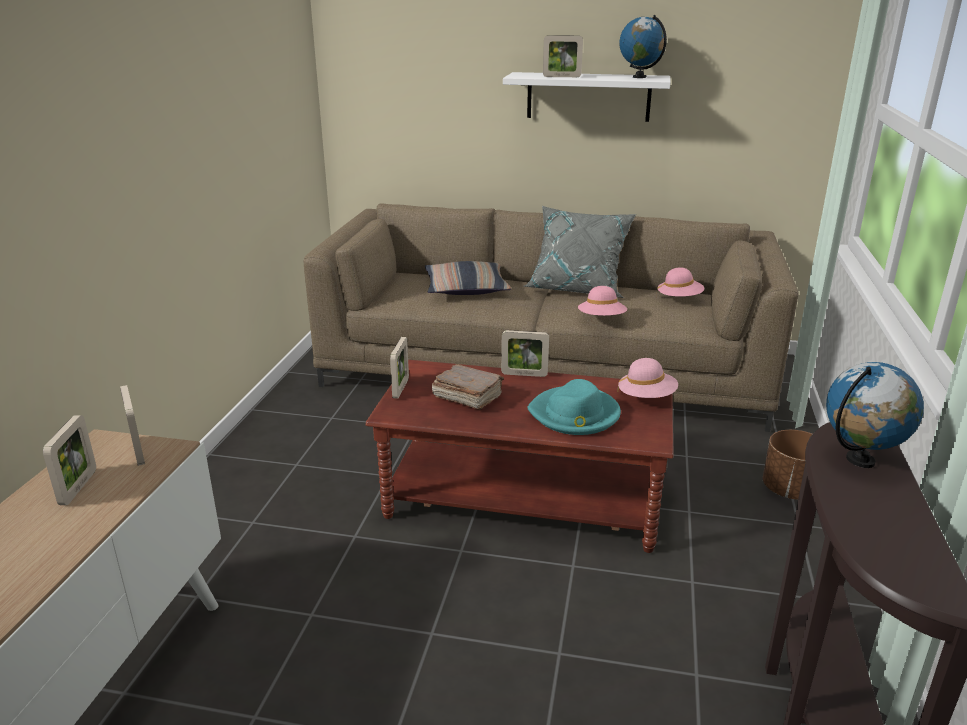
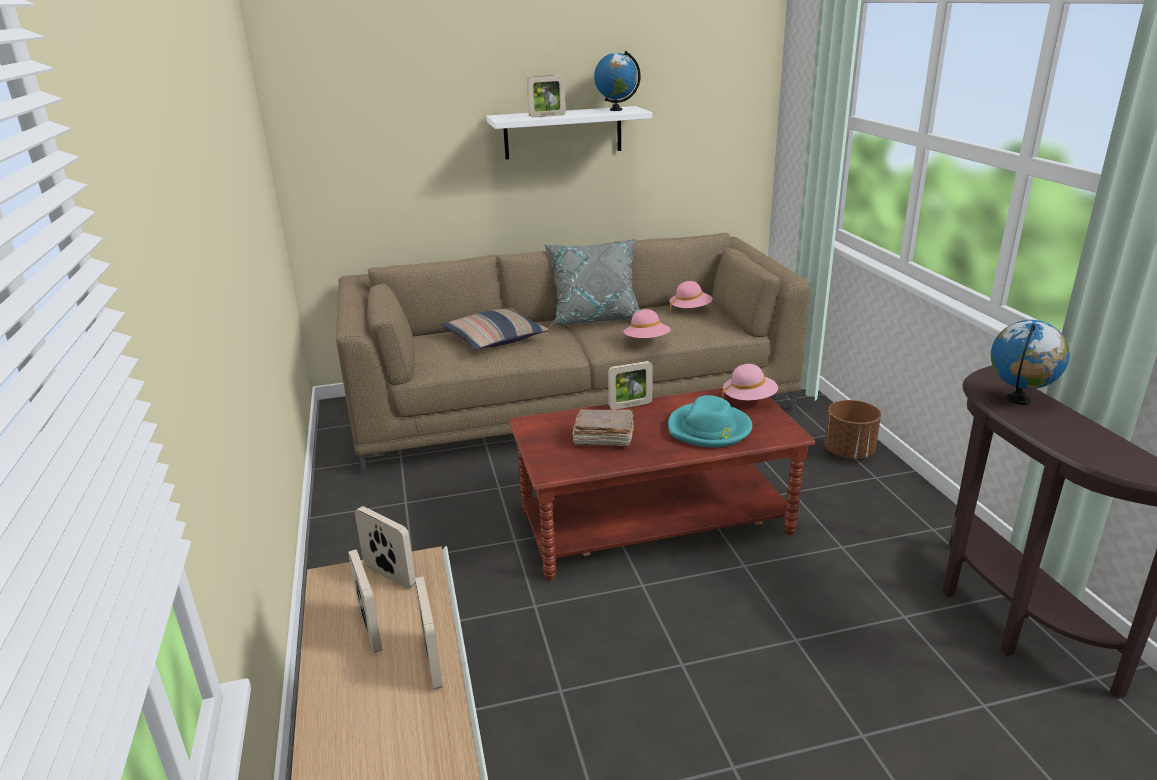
camera: 25 degrees left, 0 degrees up
(400, 388) = (534, 447): picture frame -> picture frame (432, 662)

